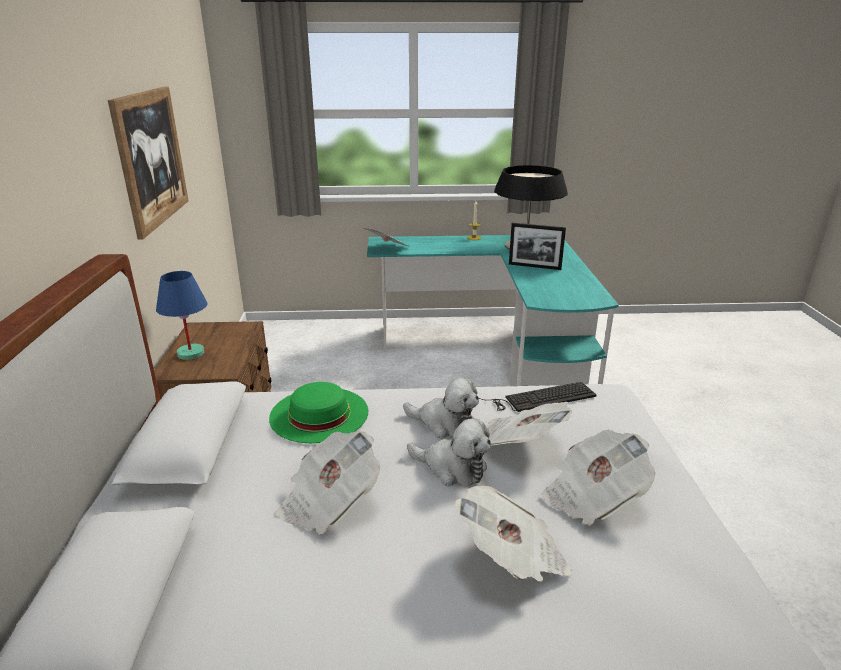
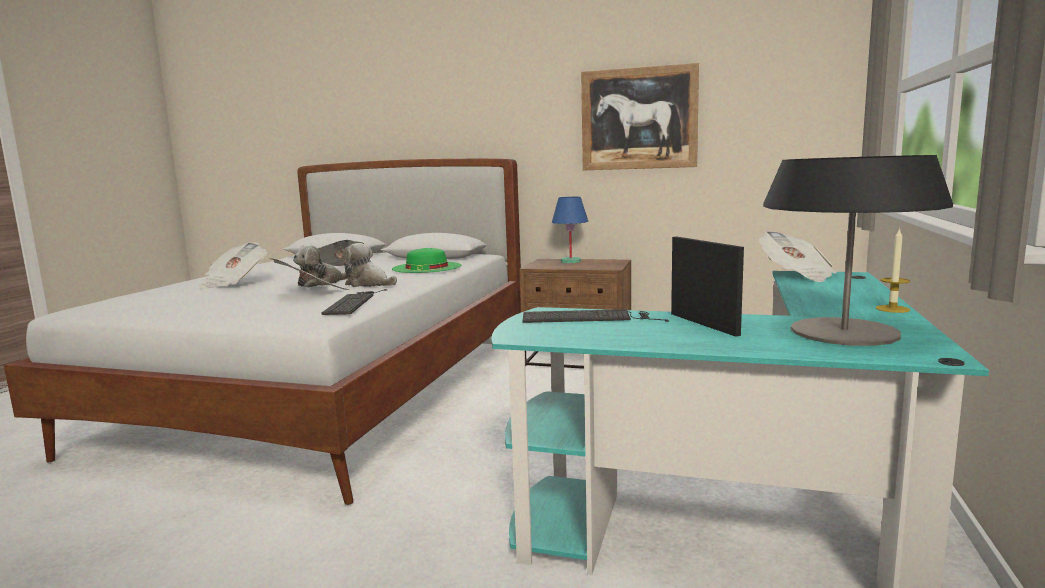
camera: 110 degrees right, 15 degrees down
(444, 423) = (369, 284): plush toy -> plush toy turned 75 degrees clockwise
(534, 266) = (703, 324): picture frame -> picture frame turned 120 degrees clockwise
(544, 289) = (589, 318): none -> keyboard
(592, 496) = (233, 301): newspaper -> none

